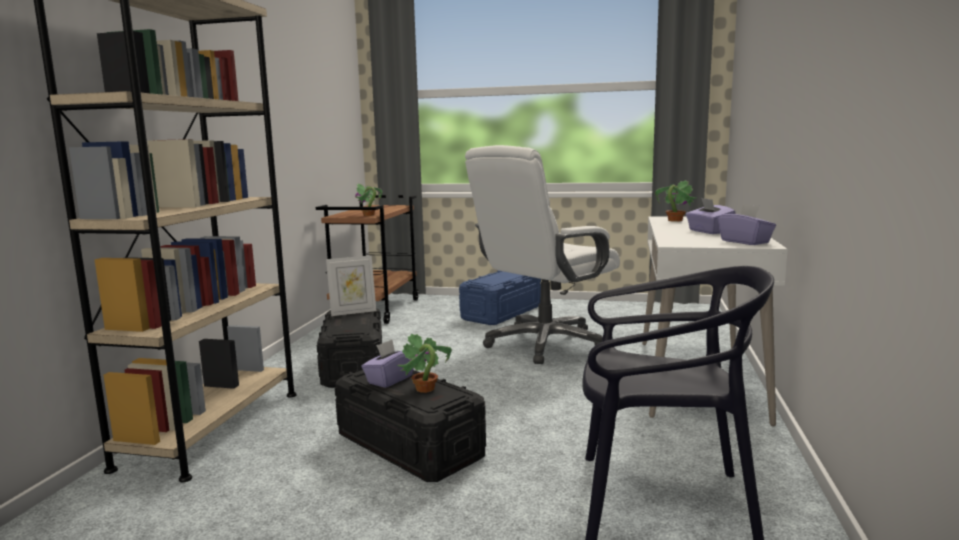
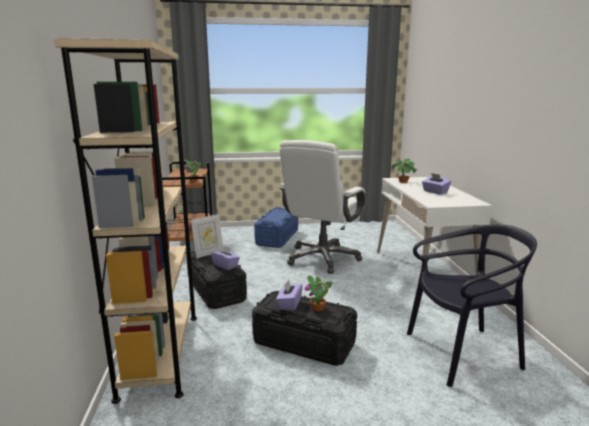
camera: 20 degrees left, 5 degrees up
(745, 242) = (465, 200): purple tissue box -> purple tissue box (226, 266)

